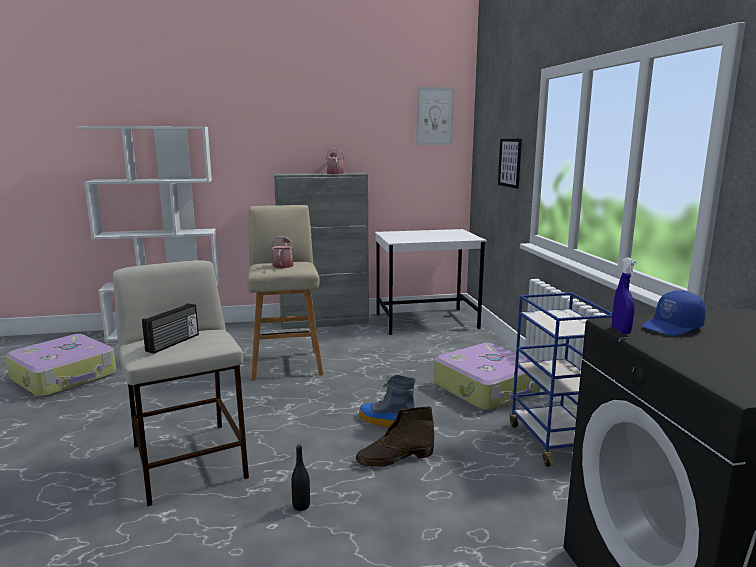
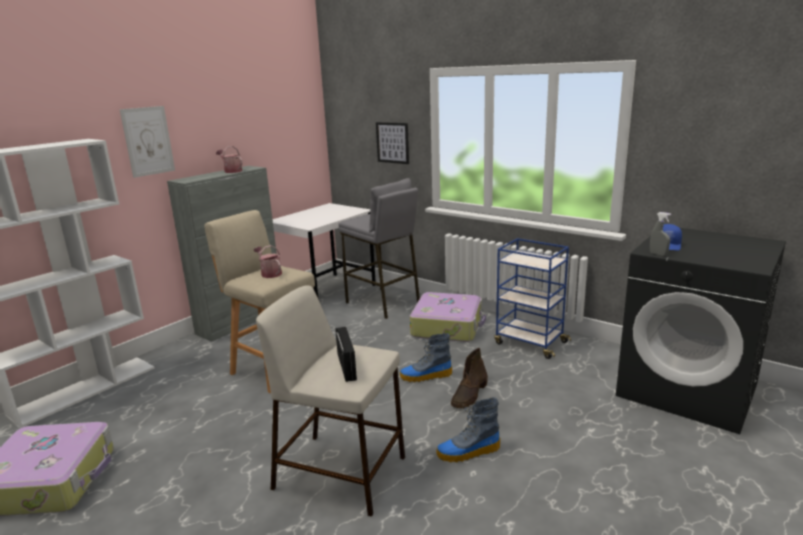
camera: 40 degrees left, 5 degrees up
(301, 506) = (468, 452): black bottle -> boot
(435, 116) = (296, 103): picture -> picture (148, 141)
(460, 346) = (383, 303): none -> grey stool
(621, 330) = (658, 254): blue spray bottle -> grey spray bottle

